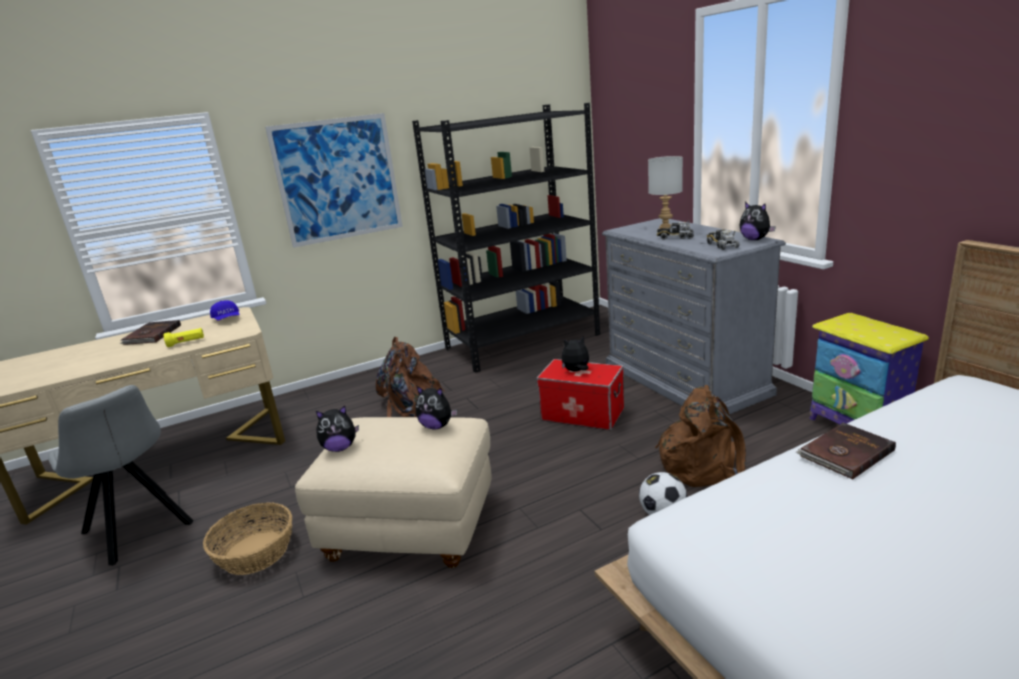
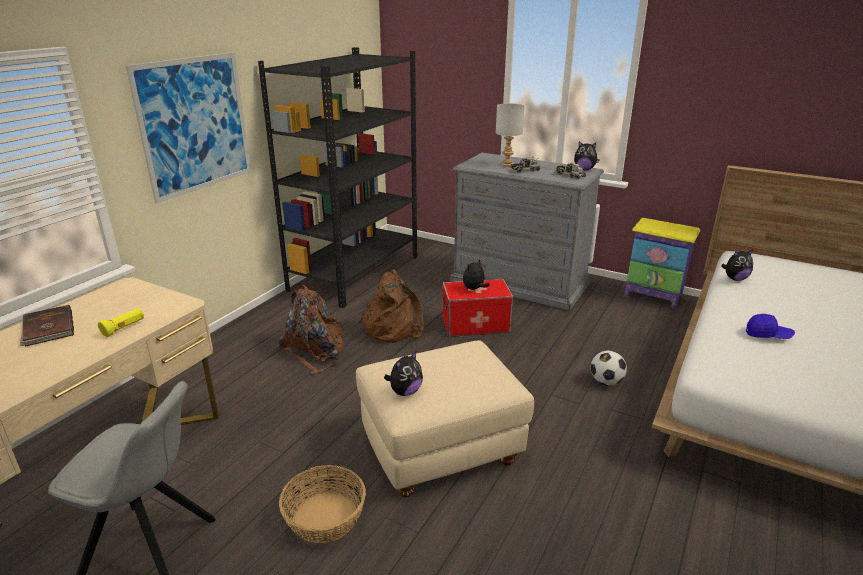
camera: 35 degrees left, 5 degrees up
(227, 319) = (129, 294): blue cap -> blue cap (767, 335)
(437, 426) = (464, 353): plush toy -> plush toy (735, 279)
(702, 465) = (595, 342): brown backpack -> brown backpack (393, 328)
(845, 453) = (740, 309): brown book -> none

